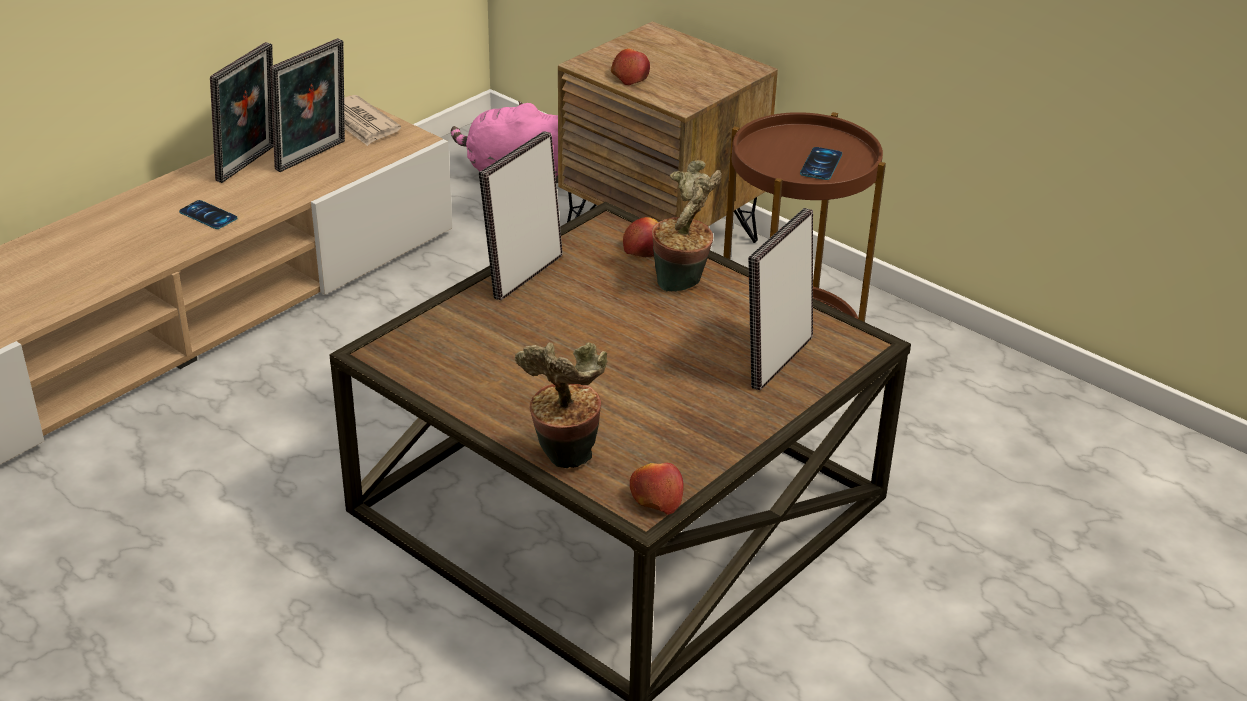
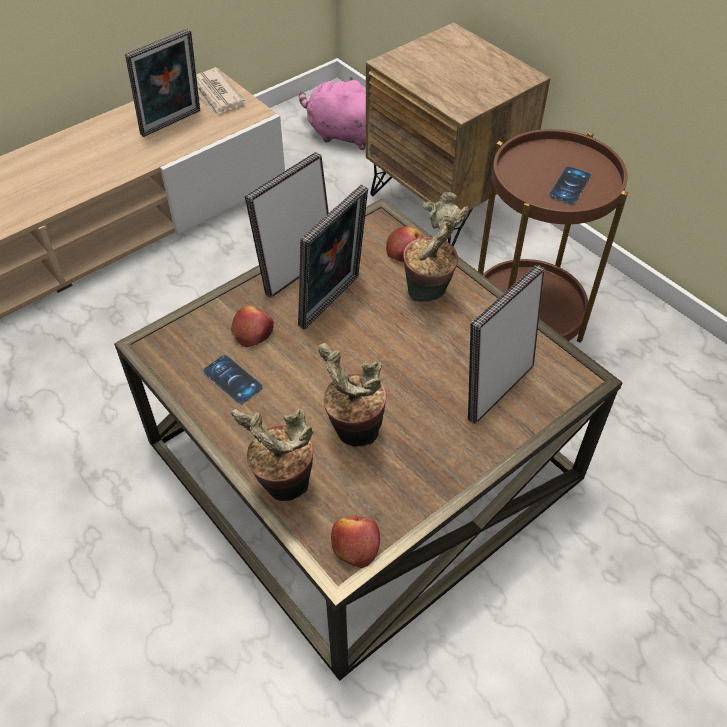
camera: 10 degrees right, 15 degrees up
(208, 215) = (78, 174): phone -> phone (232, 379)
(250, 164) = (123, 128): picture frame -> picture frame (333, 303)
(628, 409) = (352, 433): none -> potted plant
(629, 76) = (423, 77): apple -> apple (253, 331)

